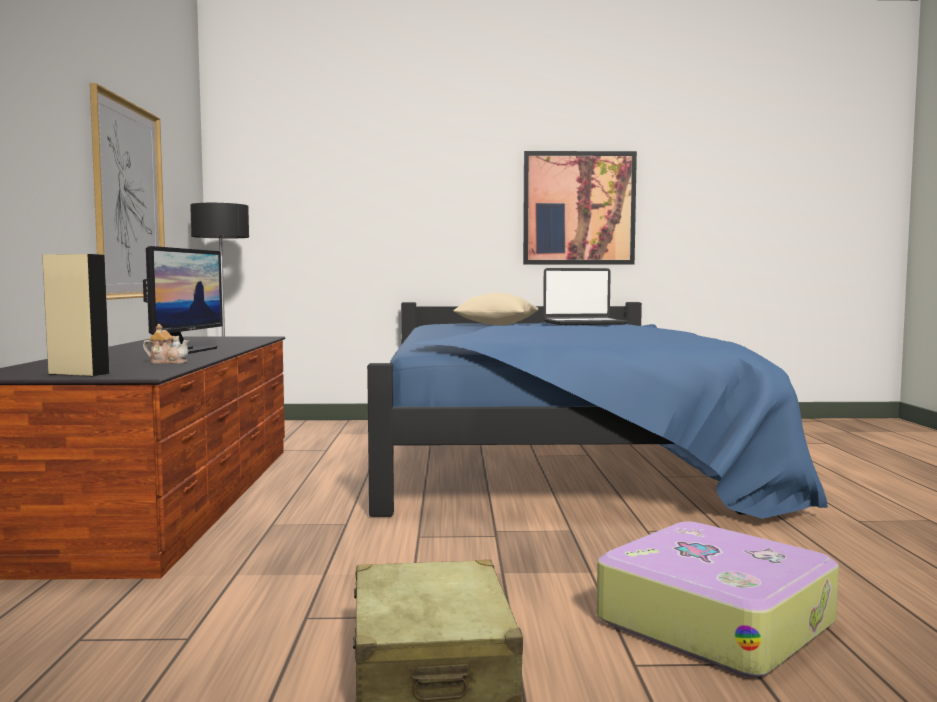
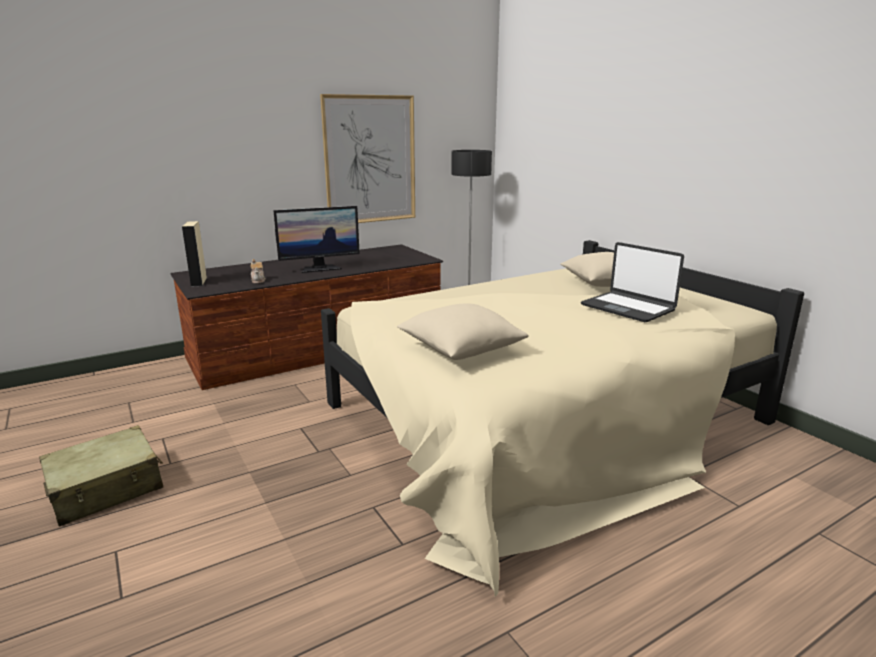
camera: 60 degrees right, 15 degrees up
(553, 458) = (544, 421): blue bed -> beige bed
(579, 208) = (758, 166): picture -> none
(632, 339) = (460, 350): none -> beige pillow
(715, 621) = (190, 572): suitcase -> none

